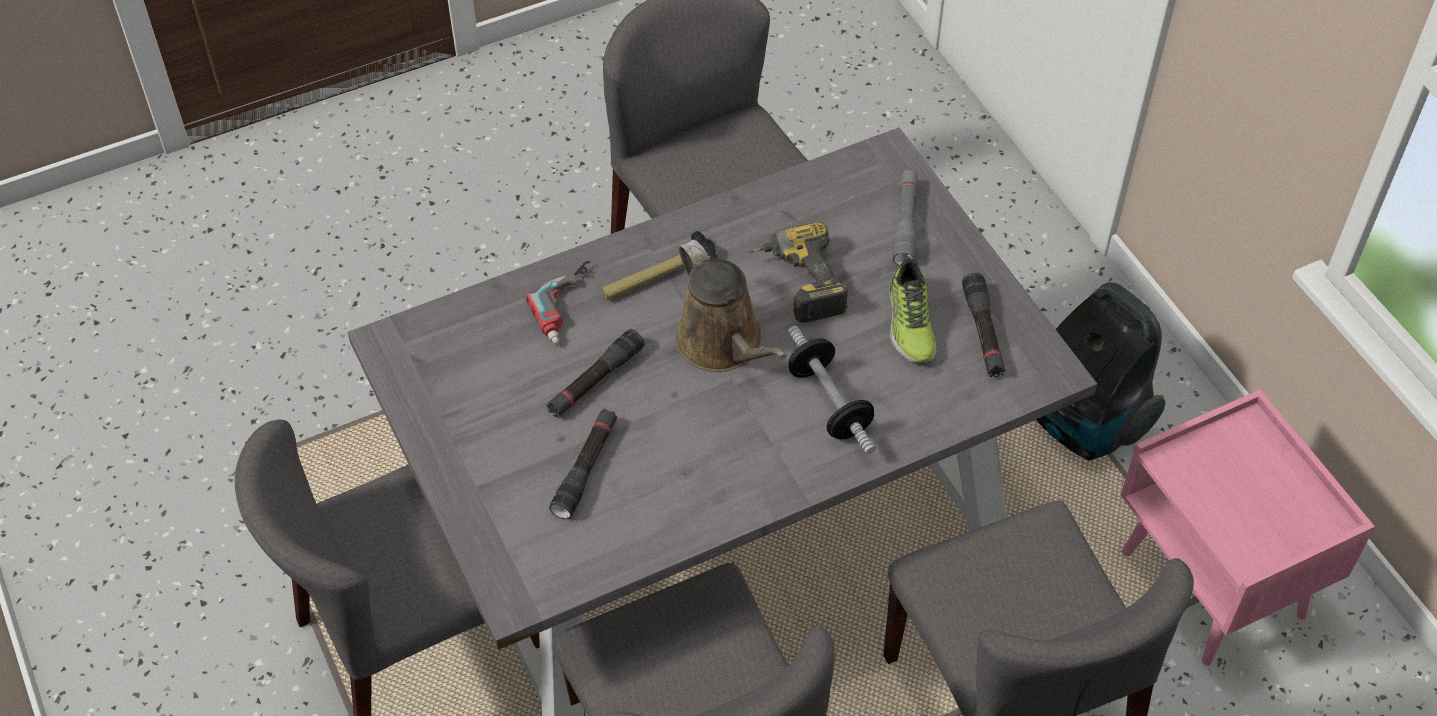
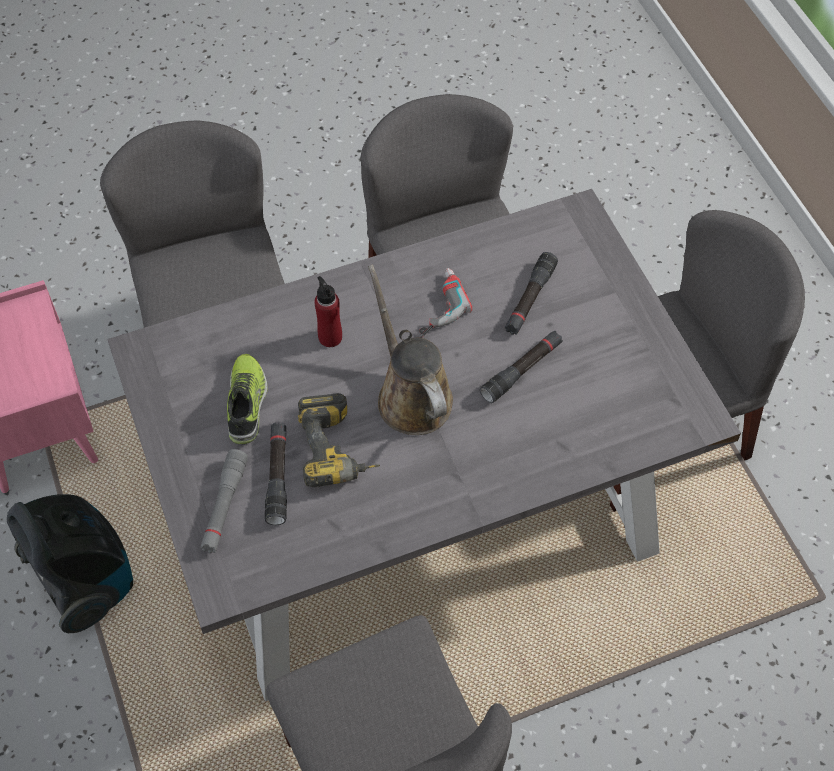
camera: 175 degrees left, 5 degrees up
(571, 307) = (543, 441): power drill -> power drill (434, 307)
(659, 276) = (462, 466): hammer -> none
(829, 403) = (330, 337): dumbbell -> red bottle
(983, 332) = (186, 389): black flashlight -> black flashlight (278, 477)

